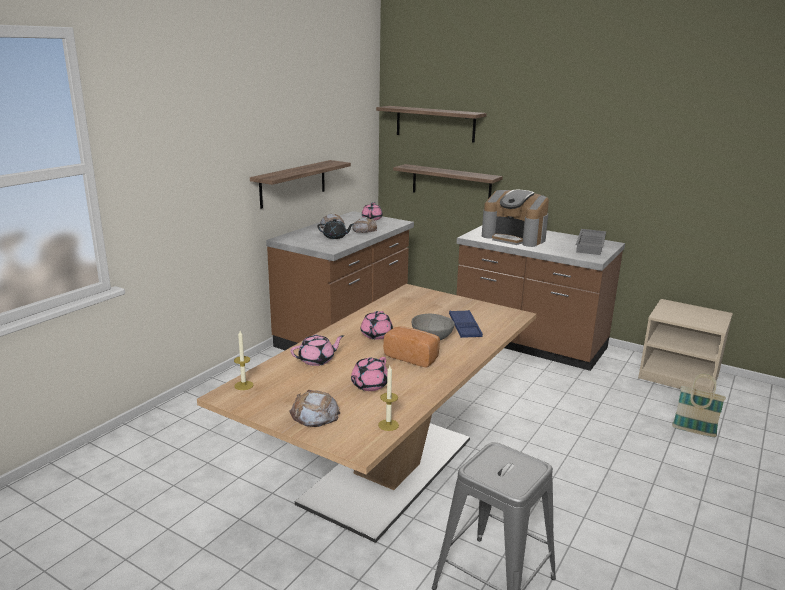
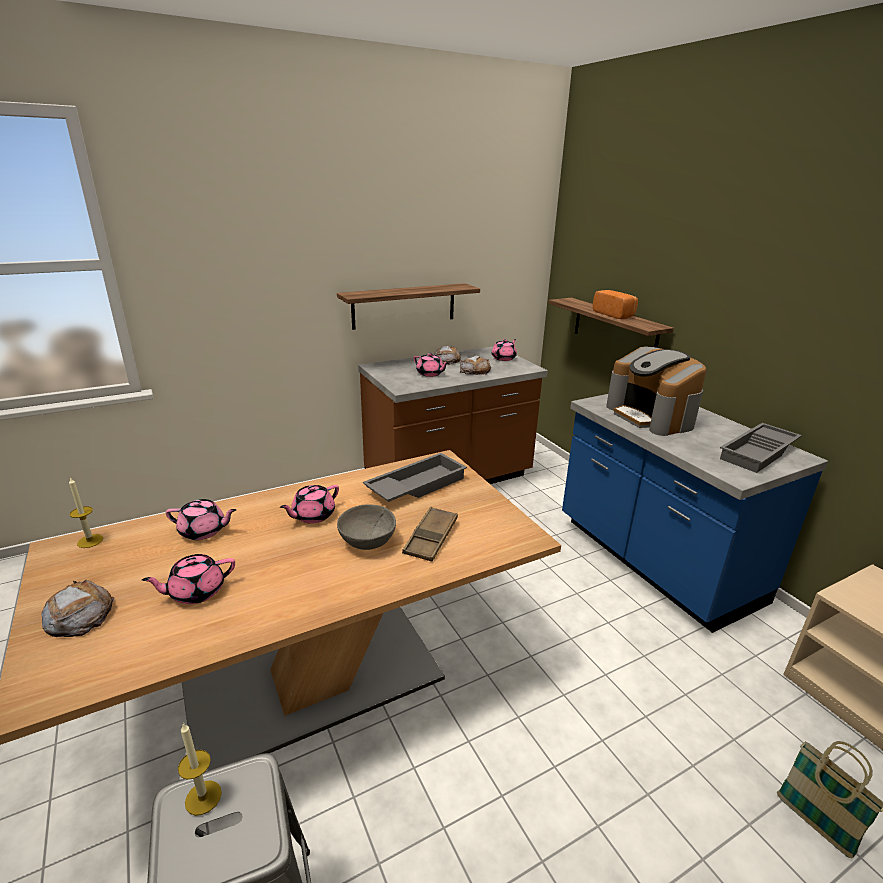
camera: 30 degrees right, 5 degrees up
(335, 237) = (430, 374): black teapot -> pink teapot
(388, 425) = (117, 672): candle -> candle (203, 797)
(413, 357) = (305, 564): bread -> bread (614, 314)
(415, 306) = (416, 485): none -> grey tray
(435, 123) = (606, 249): shelf -> none
(465, 327) = (431, 538): blue tray -> brown tray
(529, 344) = (654, 561): brown counter -> blue counter

